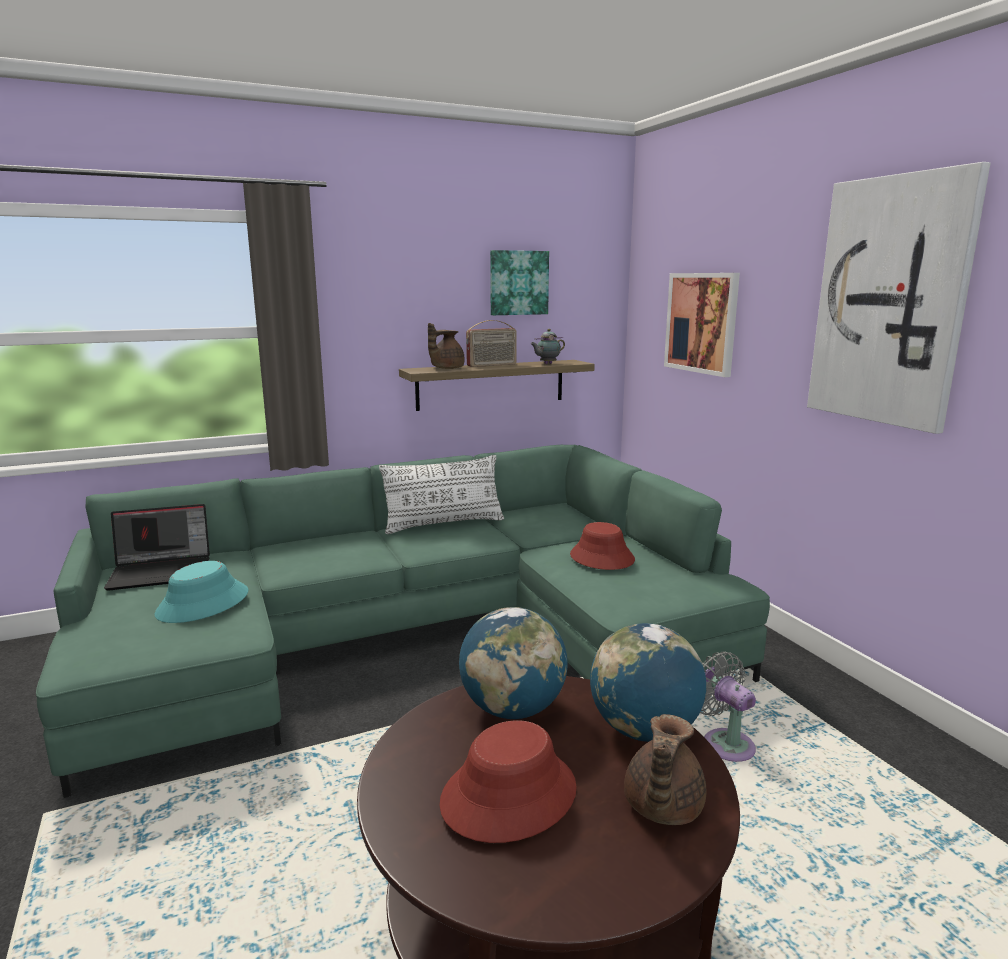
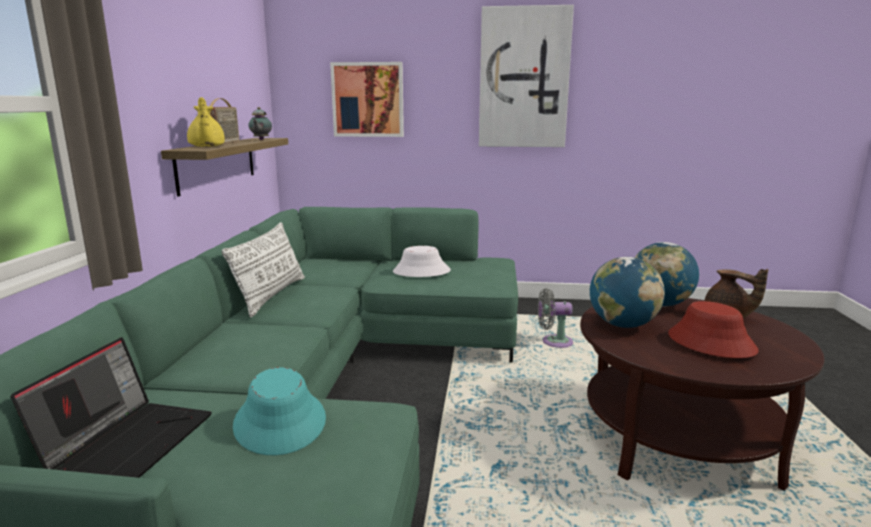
camera: 60 degrees left, 0 degrees up
(446, 368) = (206, 146): brown teapot -> yellow teapot
(518, 283) = (221, 63): picture -> none
(601, 558) = (421, 271): red hat -> white hat

